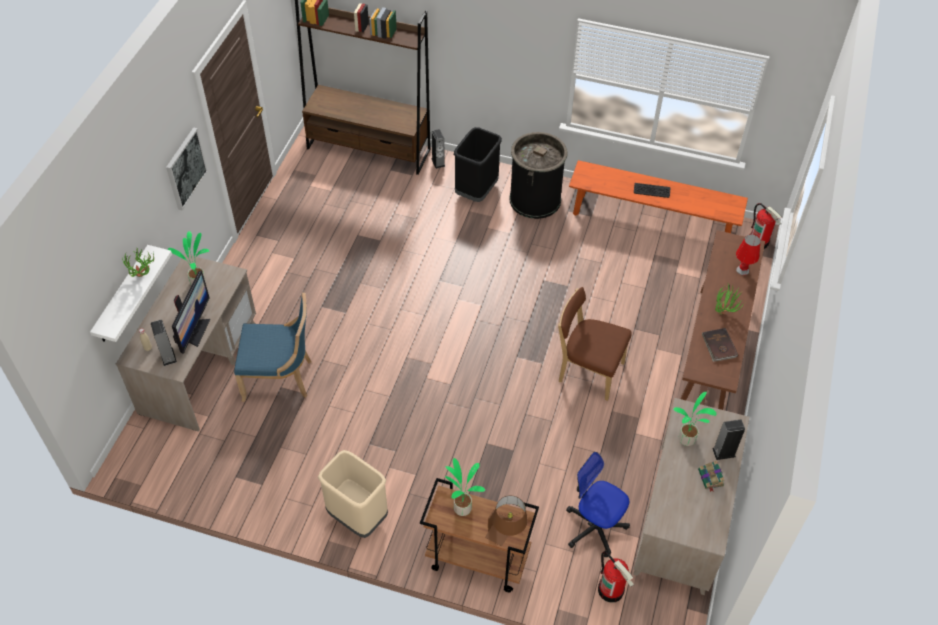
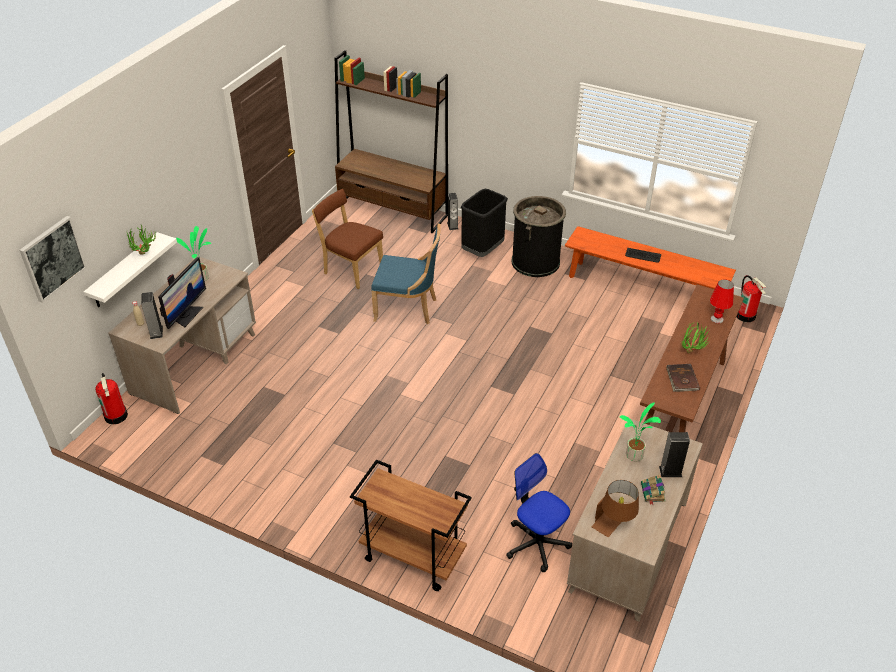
camera: 10 degrees right, 10 degrees down
(185, 168) = (206, 176): picture -> picture (52, 258)
(280, 378) = (265, 379): blue chair -> blue chair (408, 309)
(357, 517) = (305, 504): beige trash can -> none
(462, 507) = (396, 490): potted plant -> none
(506, 533) = (434, 518): brown table lamp -> brown table lamp (614, 525)
(588, 371) = (557, 406): brown chair -> brown chair (351, 270)
(611, 590) = (542, 603): fire extinguisher -> fire extinguisher (116, 416)

